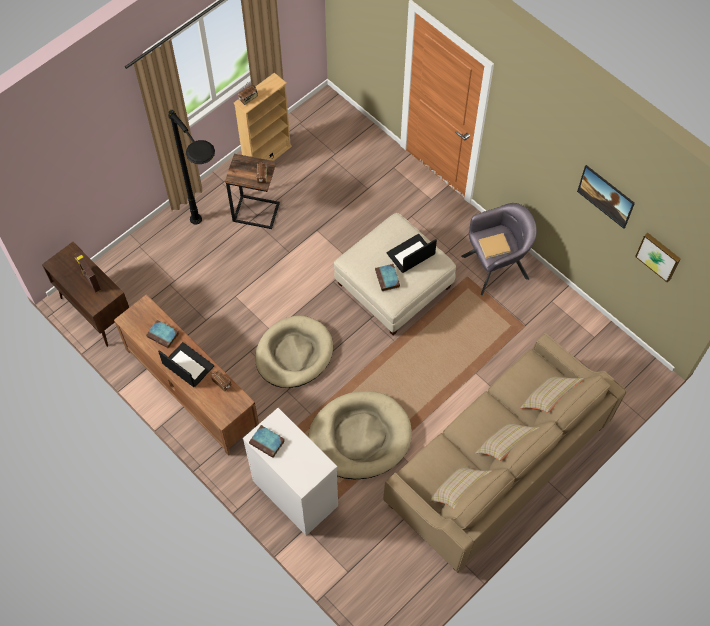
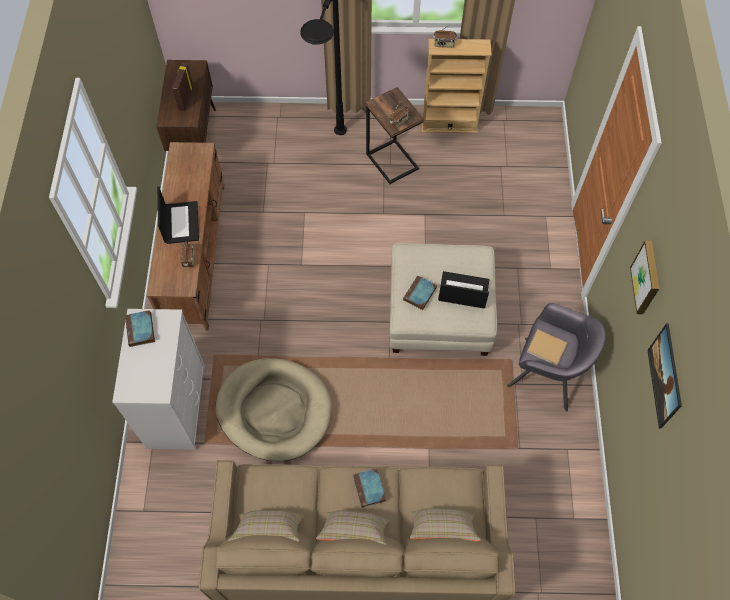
camera: 45 degrees right, 0 degrees up
(163, 335) = (190, 184): book -> book (370, 489)
(294, 354) = (298, 296): beige dog bed -> none
(659, 256) = (669, 489): picture -> picture (647, 277)

